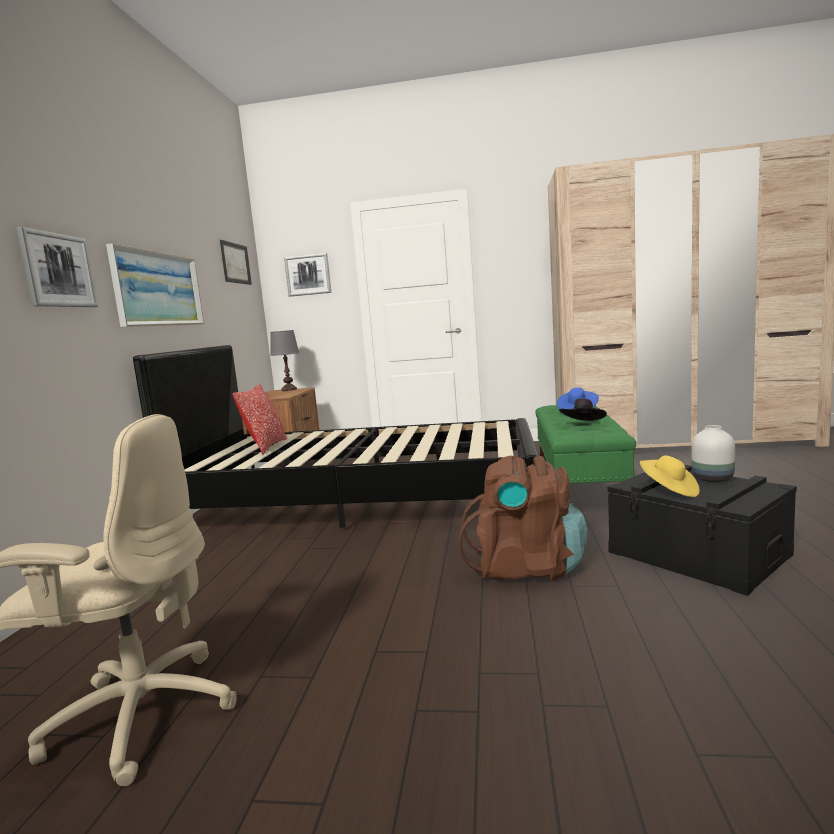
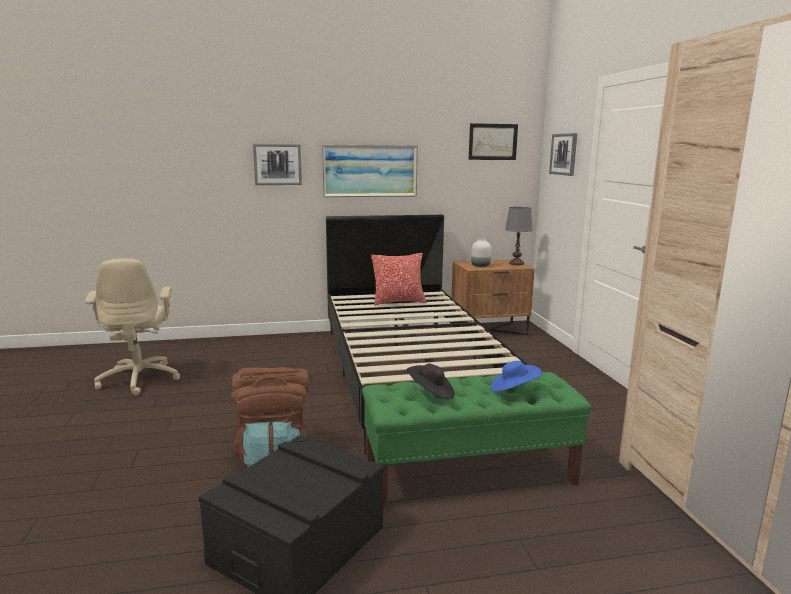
camera: 70 degrees right, 5 degrees up
(669, 491) = (281, 463): yellow hat -> none
(711, 479) = (320, 490): white vase -> white vase (480, 265)

